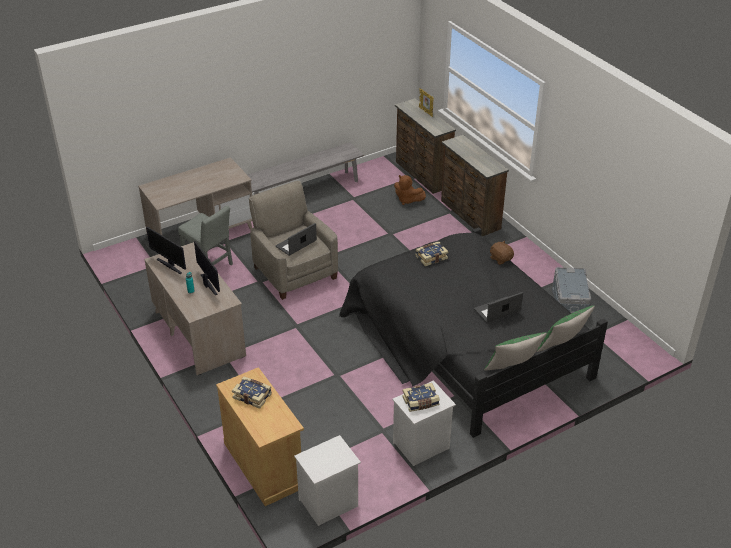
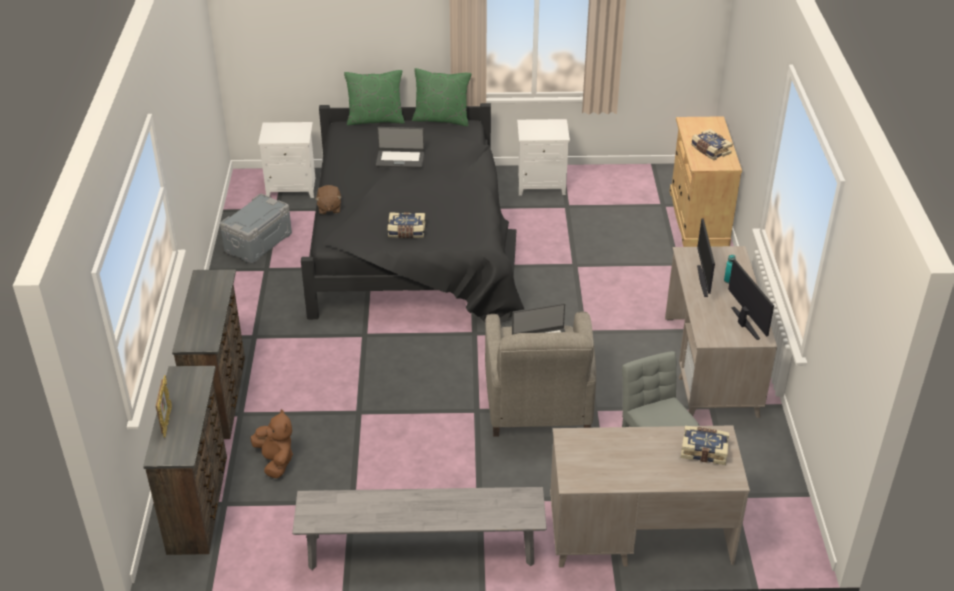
camera: 150 degrees left, 0 degrees up
(328, 504) = (655, 175): white nightstand -> white nightstand (292, 187)
(421, 402) = (546, 129): book -> book (704, 450)

